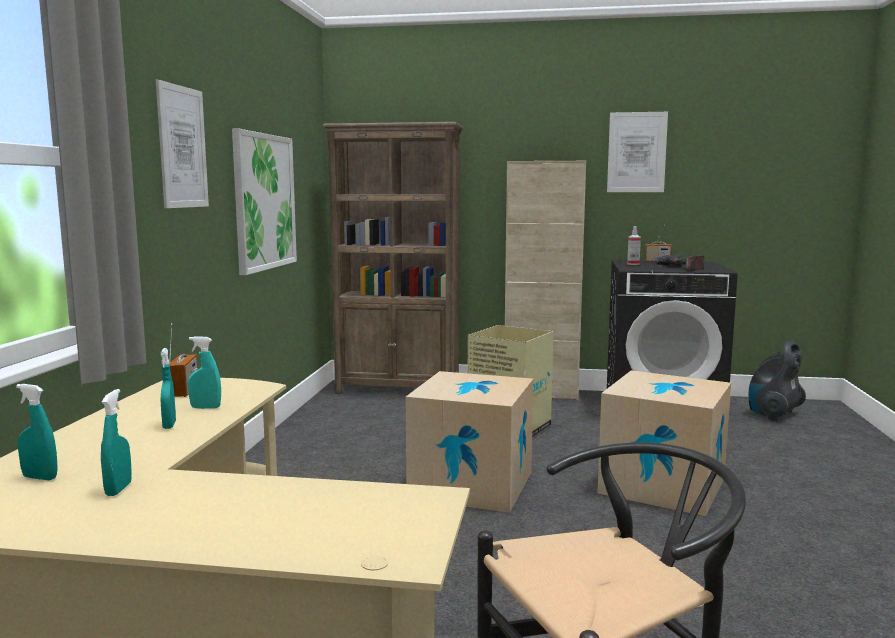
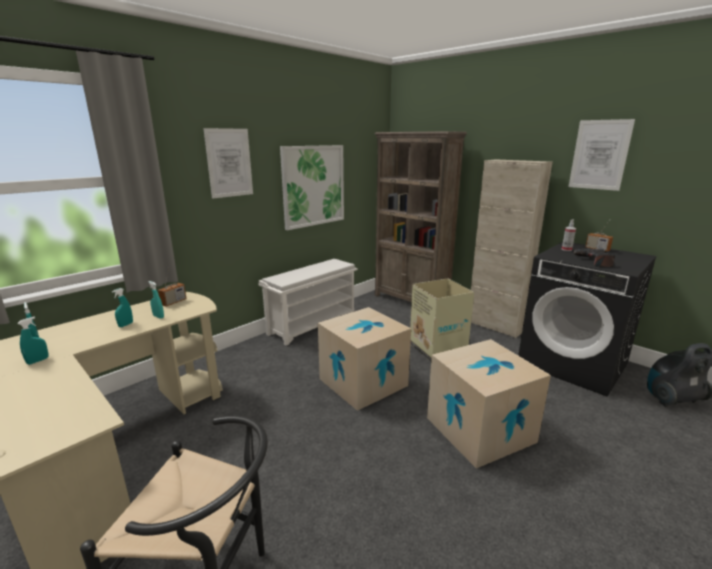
camera: 35 degrees right, 10 degrees up
(290, 444) = (312, 324): none -> white shoe rack

